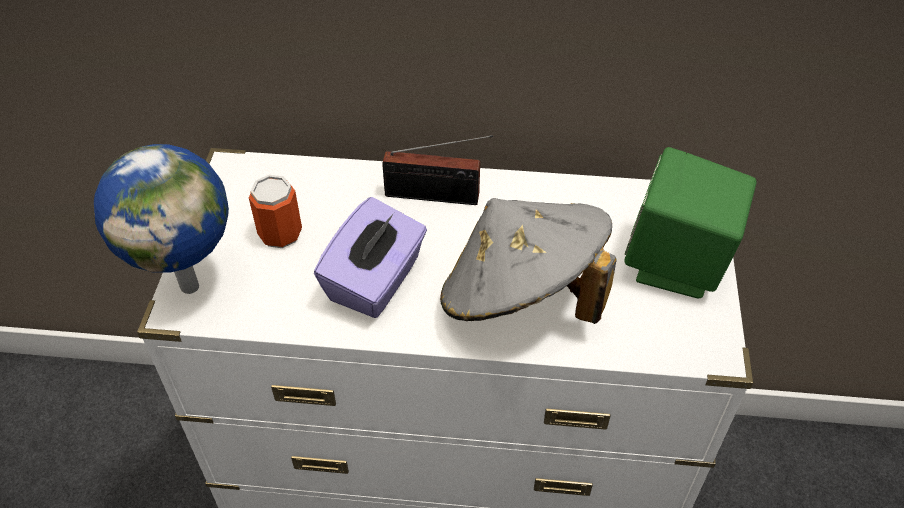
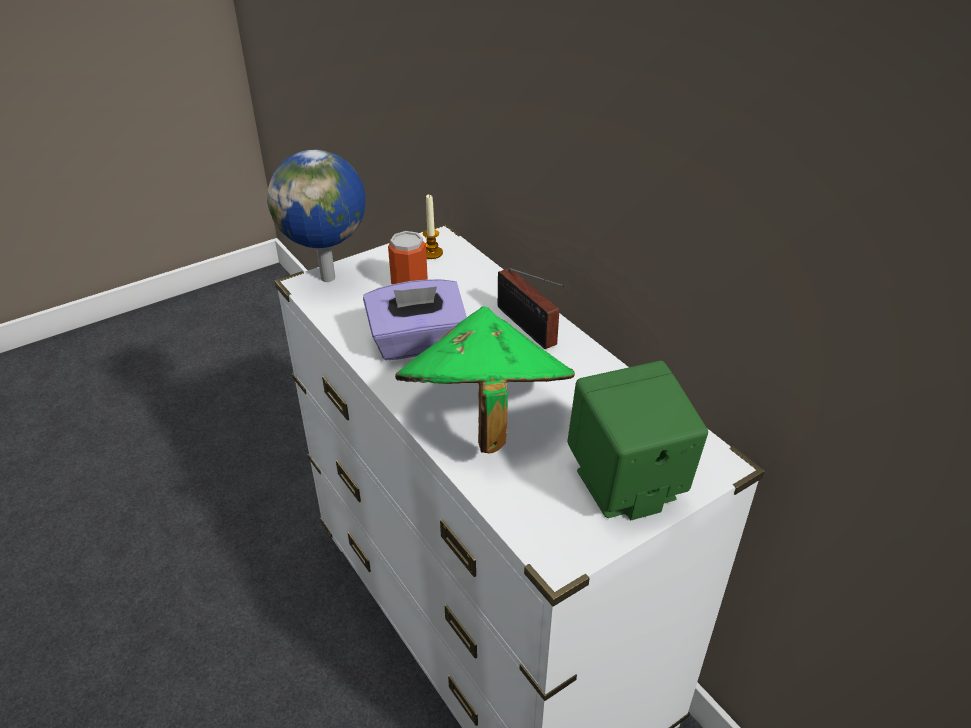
camera: 50 degrees right, 10 degrees down
(248, 187) = (431, 253): none -> candle
(521, 298) = (483, 417): grey hat -> green hat

